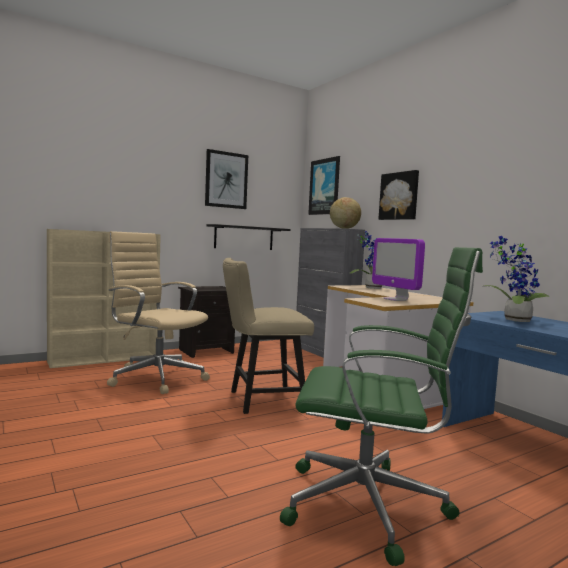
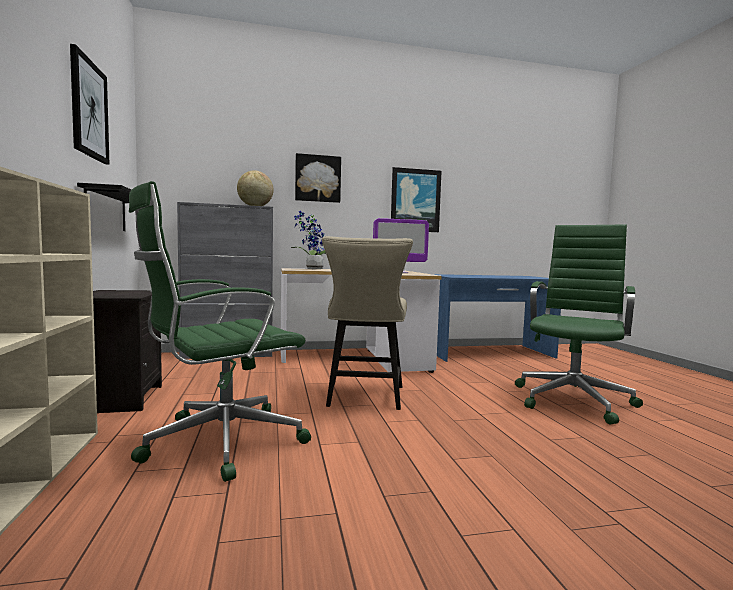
camera: 70 degrees left, 0 degrees up
(156, 377) = (219, 442): beige office chair -> green office chair
(324, 186) = (189, 151): picture -> picture (415, 200)
(513, 320) = (470, 276): potted plant -> none

